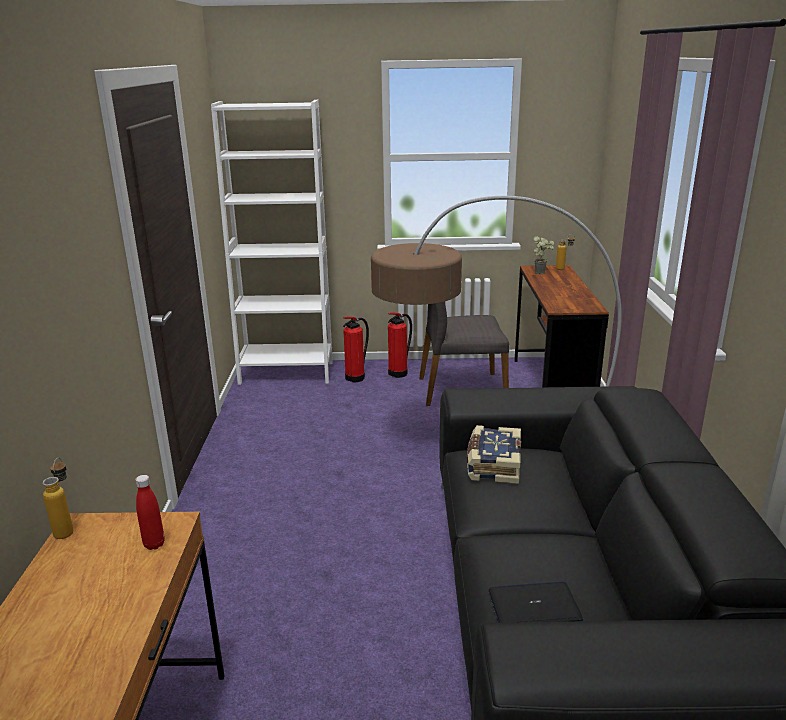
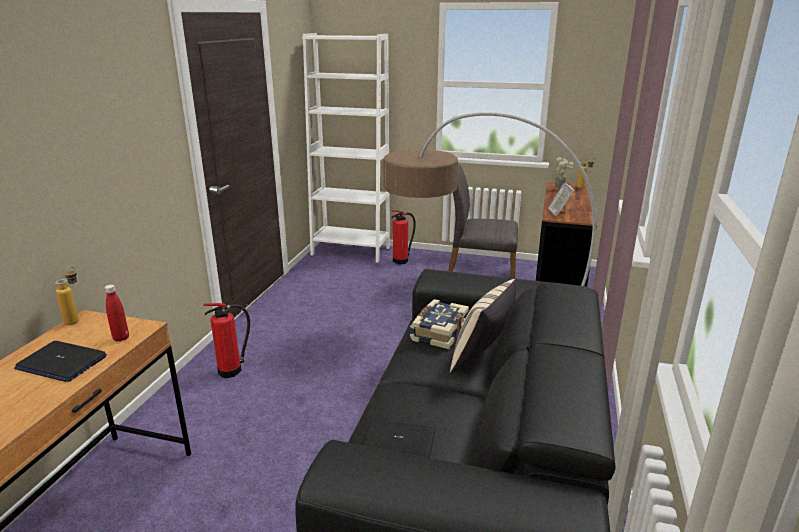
camera: 15 degrees right, 0 degrees up
(96, 594) = (61, 363): none -> laptop
(399, 373) = (437, 261): fire extinguisher -> fire extinguisher (232, 370)
(560, 302) = (559, 213): none -> picture frame
(560, 488) = (482, 358): none -> beige pillow

